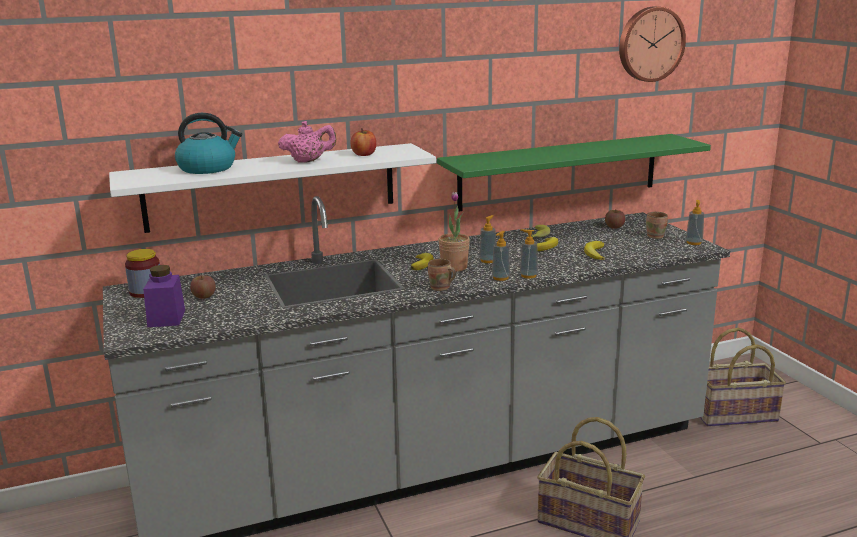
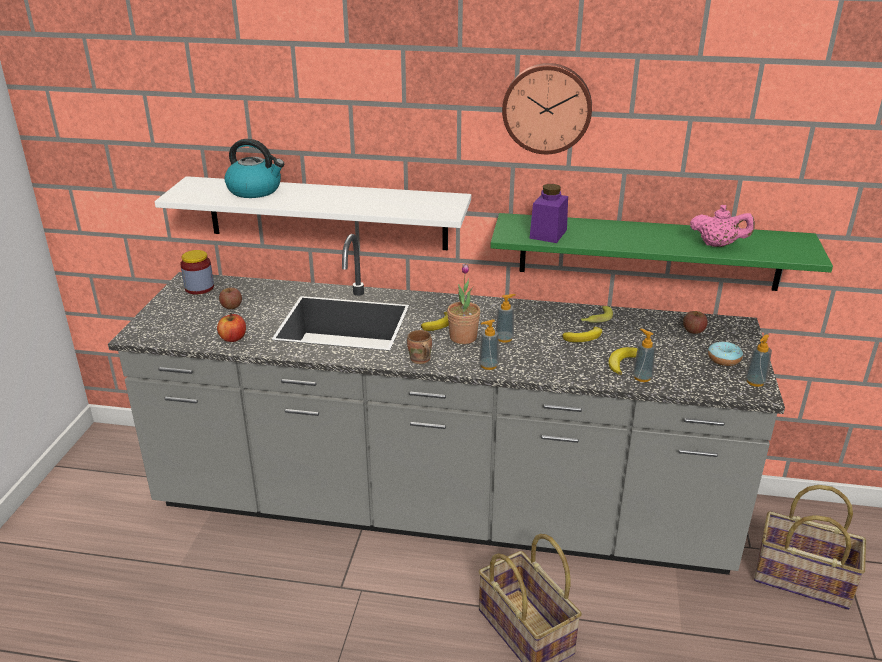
camera: 30 degrees right, 10 degrees up
(166, 318) = (181, 322): purple jar -> purple jar (548, 234)
(308, 161) = (343, 200): pink teapot -> pink teapot (718, 245)
(364, 154) = (402, 202): apple -> apple (233, 338)
(528, 275) = (518, 371): soap dispenser -> soap dispenser (642, 377)
(650, 44) = (795, 121): wall clock -> wall clock (547, 108)
(657, 236) = (724, 359): brown mug -> donut

